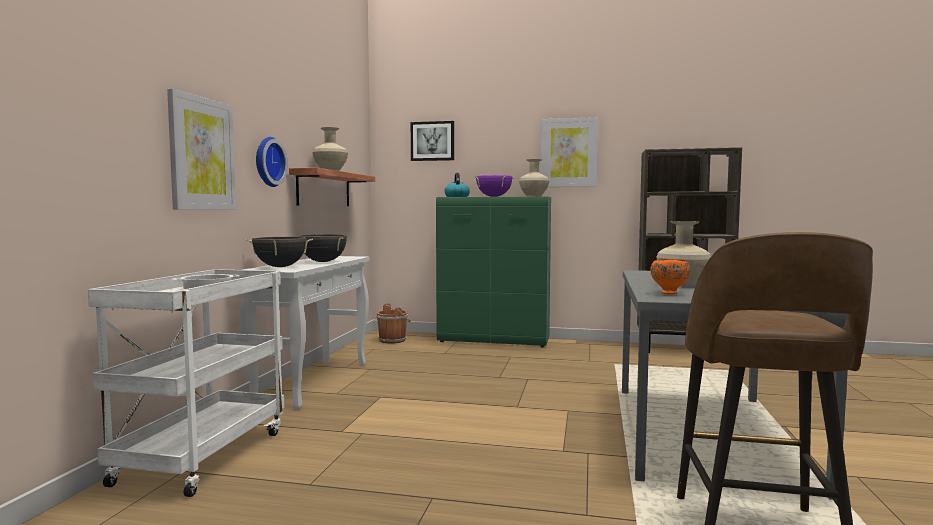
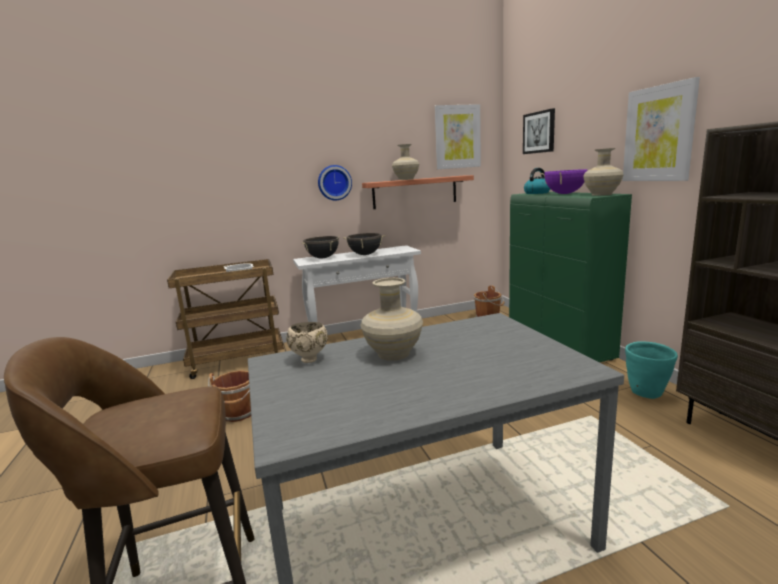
camera: 60 degrees right, 10 degrees up
(202, 154) = (263, 189): picture -> picture (457, 137)
(203, 455) = (238, 361): white cart -> brown cart
(397, 475) = (238, 413): none -> brown bucket
(603, 348) = (647, 393): none -> turquoise planter
(669, 293) = (310, 359): orange bowl -> beige bowl

